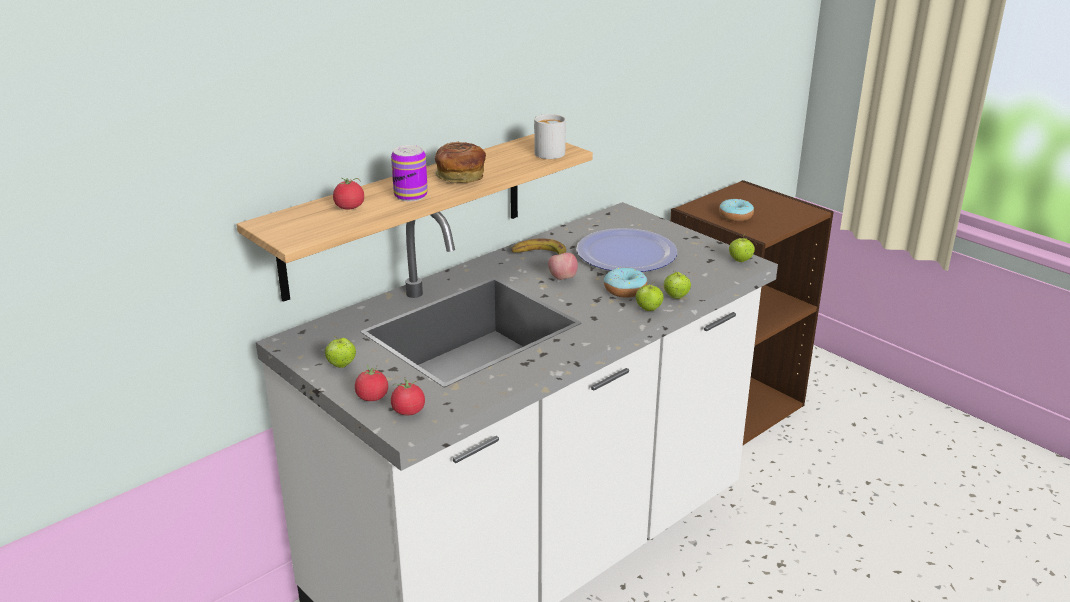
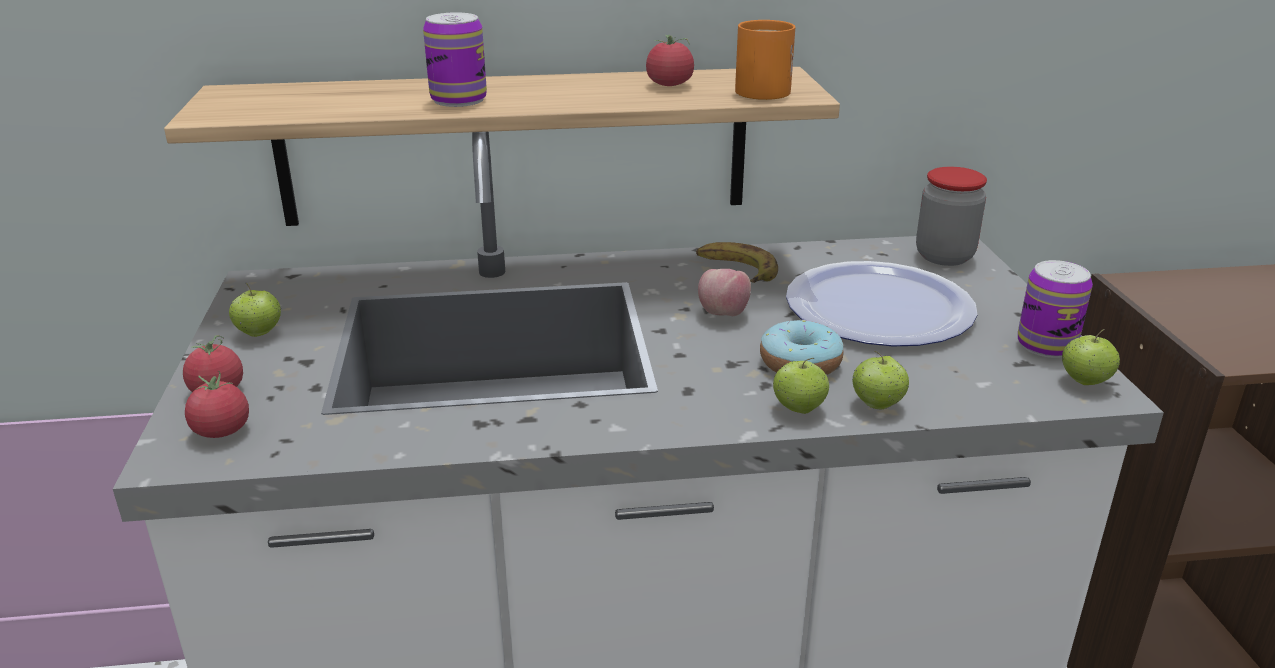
camera: 35 degrees right, 0 degrees up
(349, 207) = (355, 96): tomato -> tomato (669, 85)
(460, 176) = (572, 93): bread -> none
(546, 151) = (762, 88): white mug -> orange mug
(624, 218) = (944, 256): none -> jar
(710, 249) = (1046, 345): none -> can
(735, 216) = (1206, 315): donut -> none

